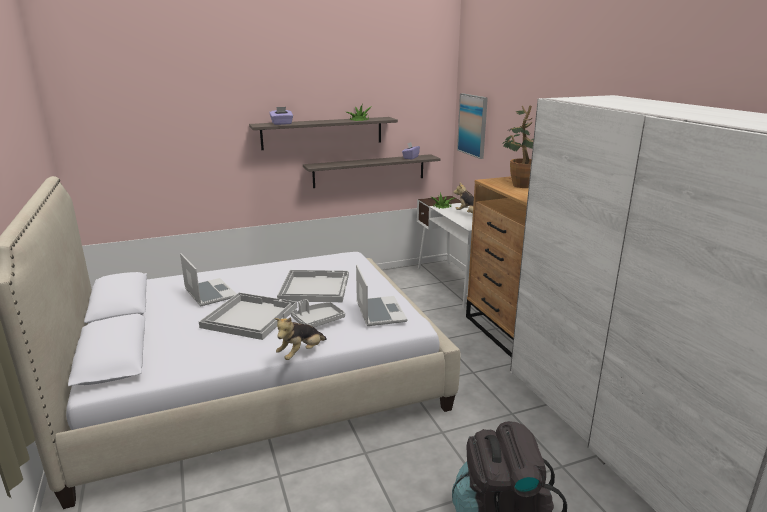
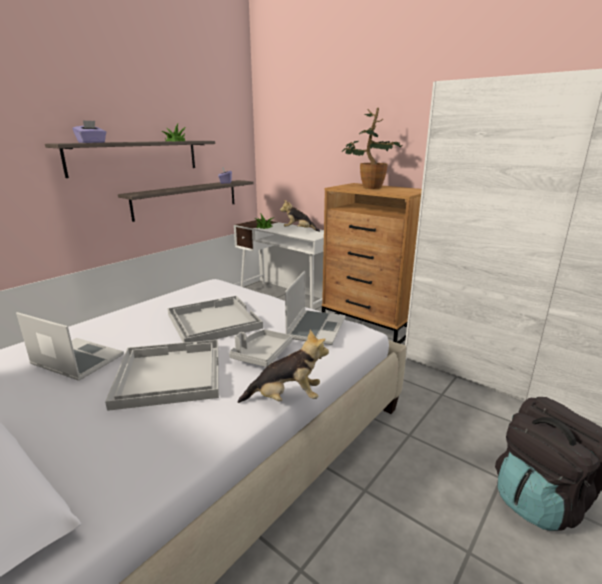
camera: 30 degrees left, 0 degrees up
(301, 353) = (286, 398): plush toy -> plush toy turned 105 degrees counterclockwise
(379, 312) = (315, 328): laptop -> laptop turned 60 degrees clockwise
(473, 125) = (280, 147): picture -> none

